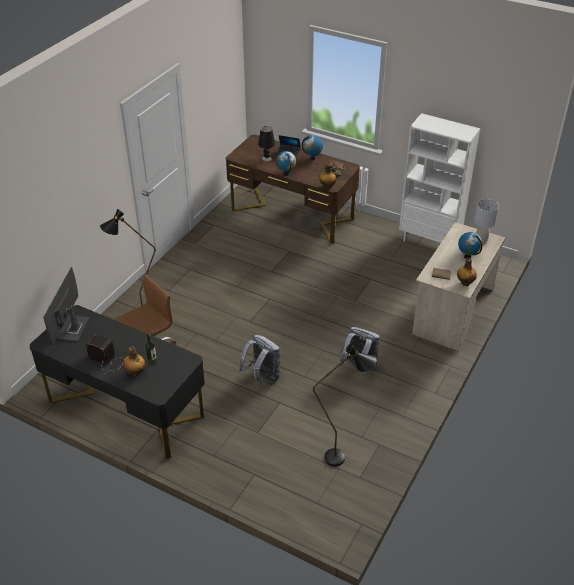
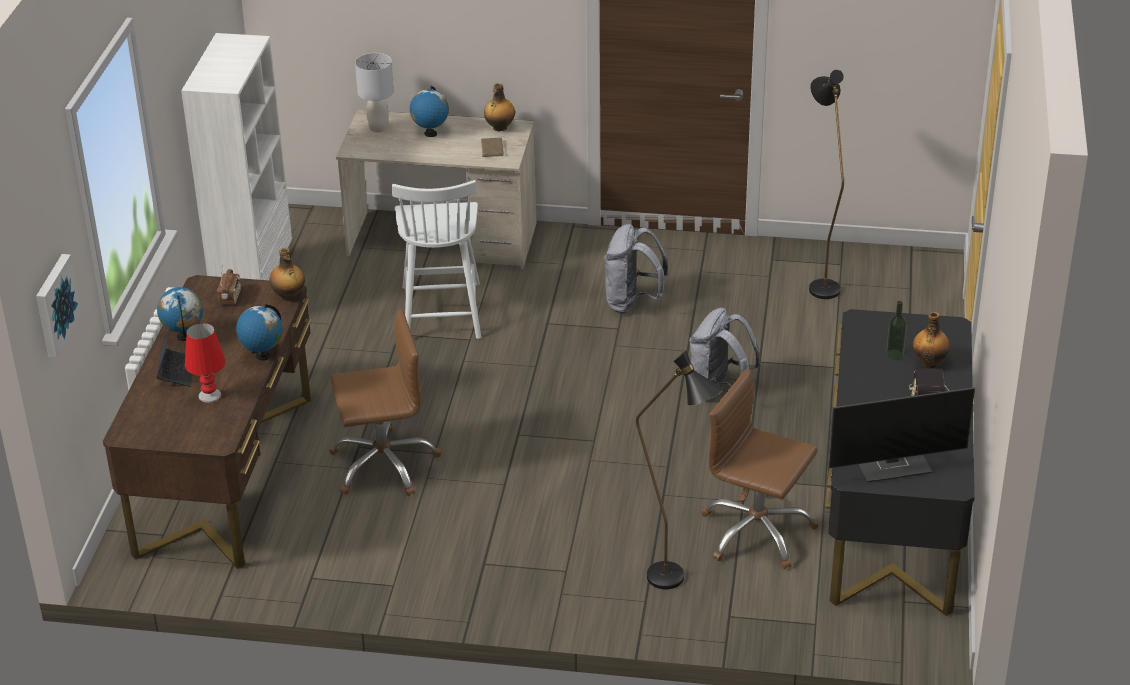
camera: 110 degrees left, 5 degrees down
(266, 159) = (210, 395): black table lamp -> red table lamp
(267, 77) = (55, 305): none -> picture
(272, 255) = (383, 464): none -> brown office chair
(384, 297) = (441, 311): none -> white chair

